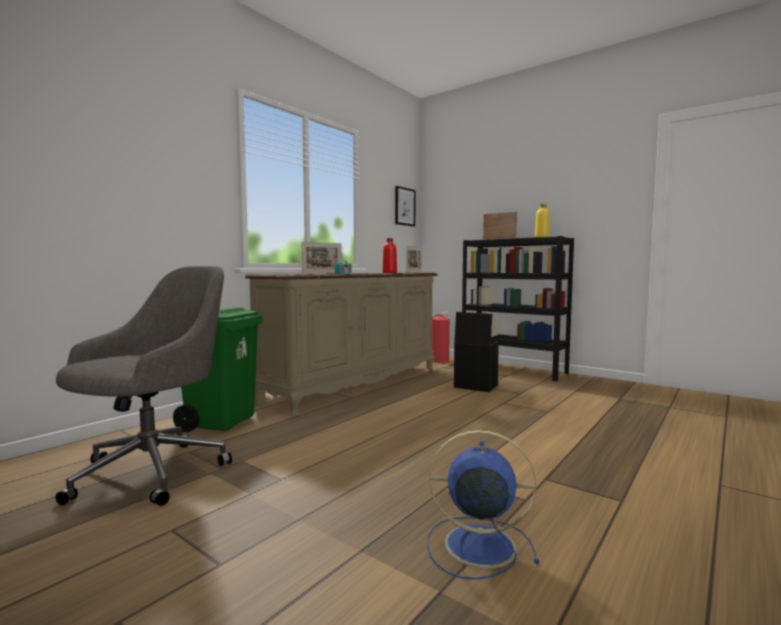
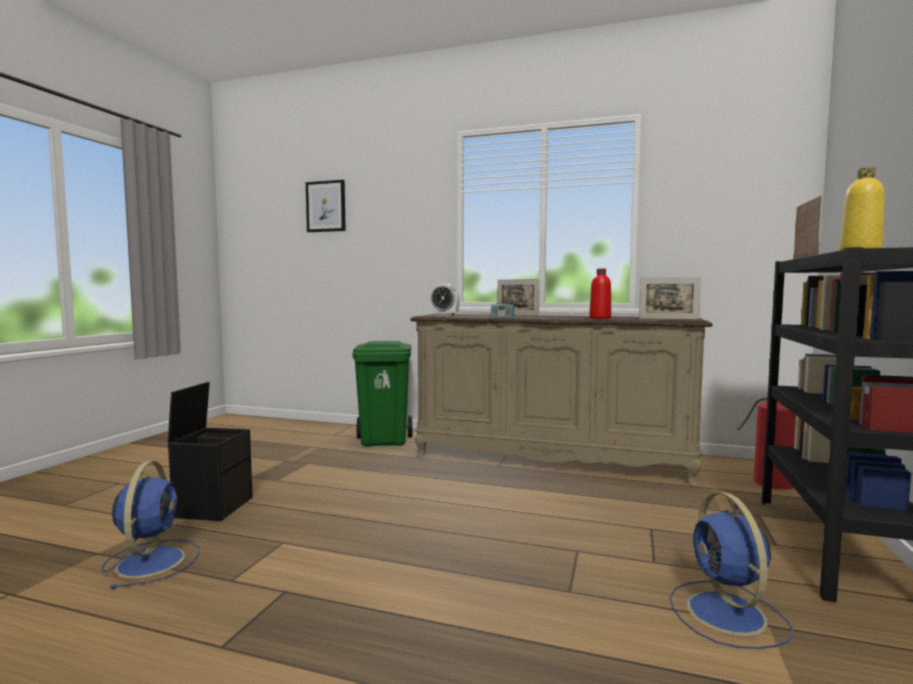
camera: 70 degrees right, 0 degrees up
(152, 472) = (284, 448): grey office chair -> none
(303, 273) = (444, 315): none -> alarm clock
(404, 206) = (766, 204): picture -> picture (326, 206)
(474, 386) = (645, 522): black storage box -> black storage box (213, 506)
(568, 394) = (728, 615): none -> blue fan

